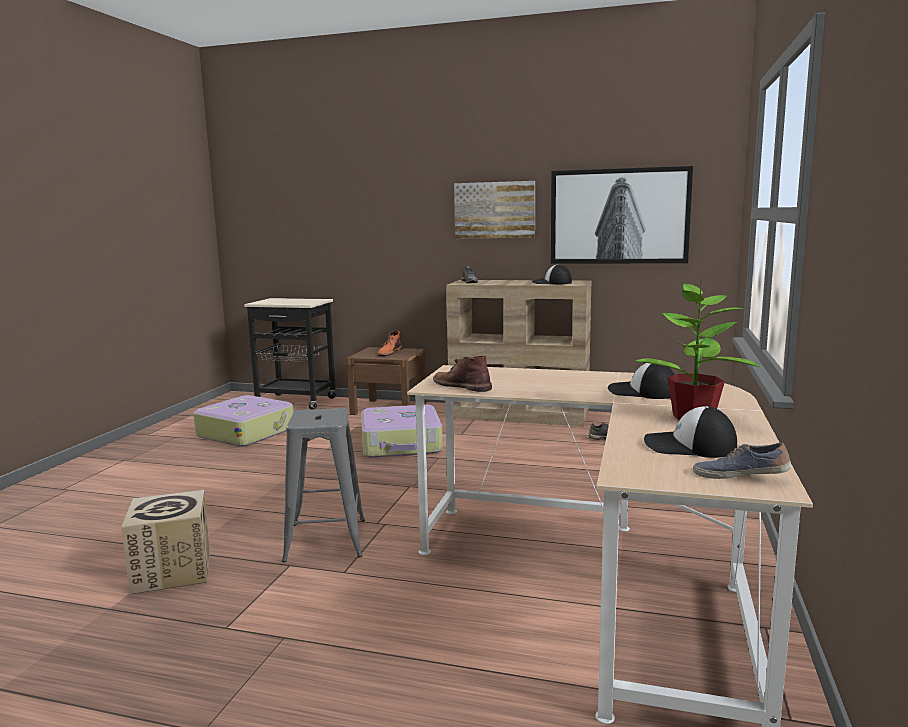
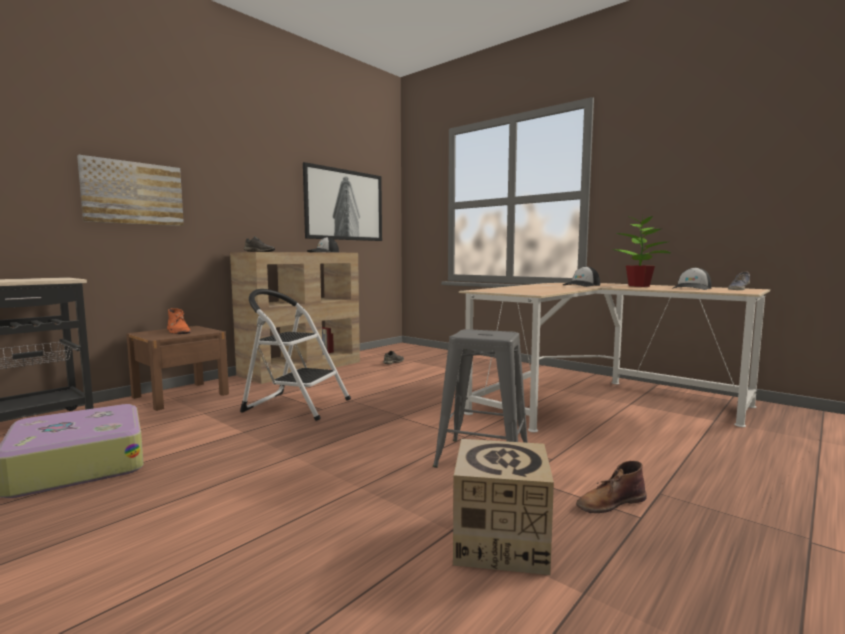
camera: 65 degrees left, 5 degrees down
(401, 444) = (294, 405): suitcase -> step ladder
(461, 386) = (536, 292): brown boot -> brown boot (610, 502)
(495, 210) = (258, 188): picture -> picture (133, 193)

